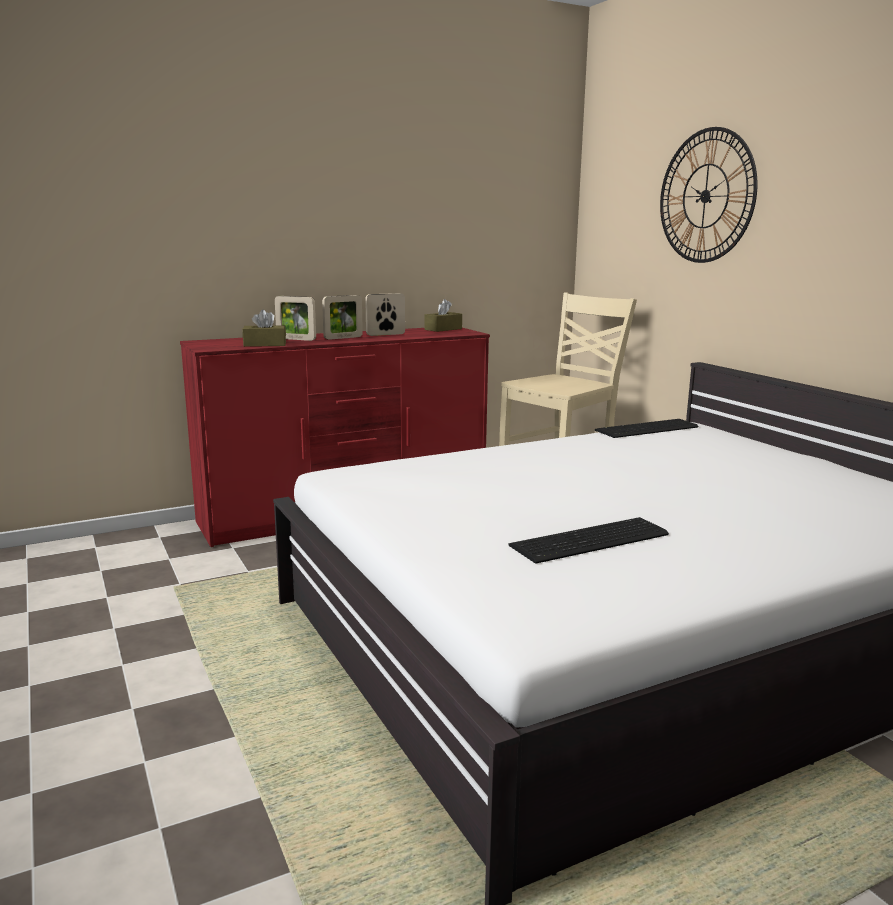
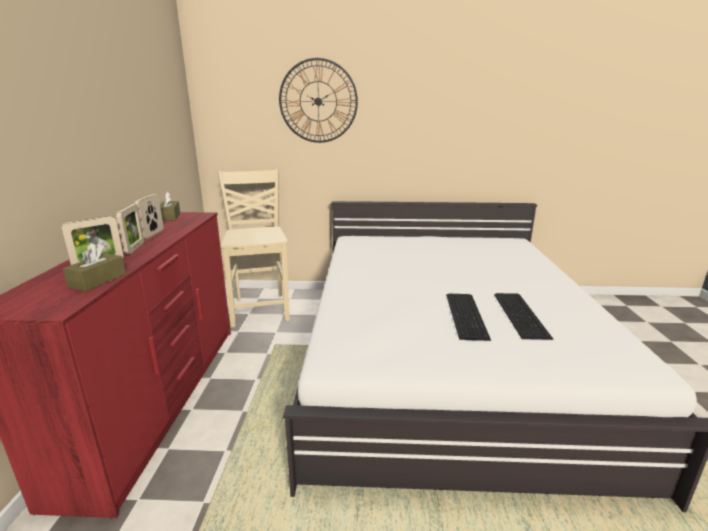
camera: 60 degrees left, 5 degrees up
(649, 429) = (348, 247): keyboard -> keyboard (467, 315)

